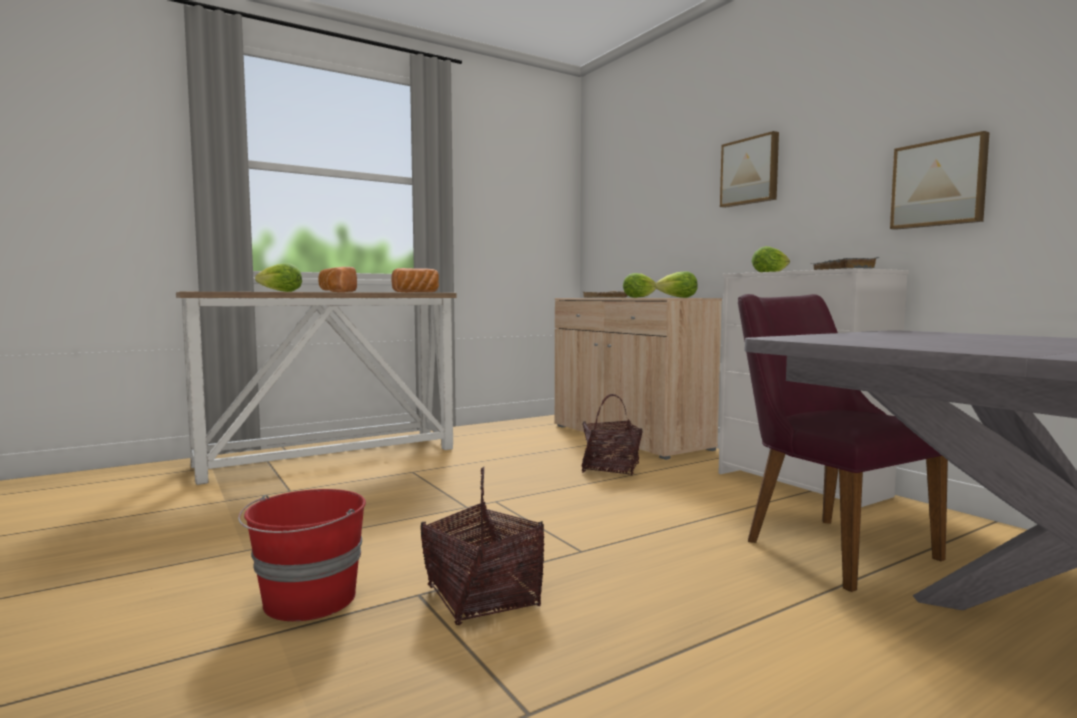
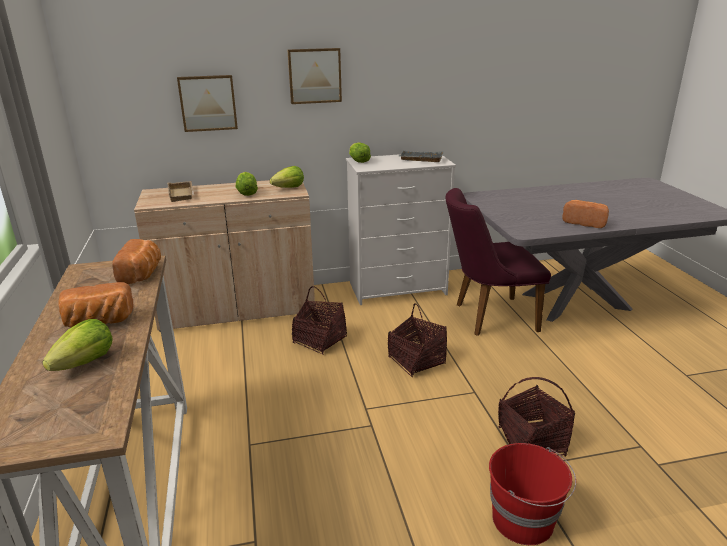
camera: 70 degrees left, 20 degrees up
(623, 512) = (416, 361): none -> basket
(939, 184) = (449, 101): picture -> picture (208, 103)
(940, 346) = (585, 222): none -> bread

